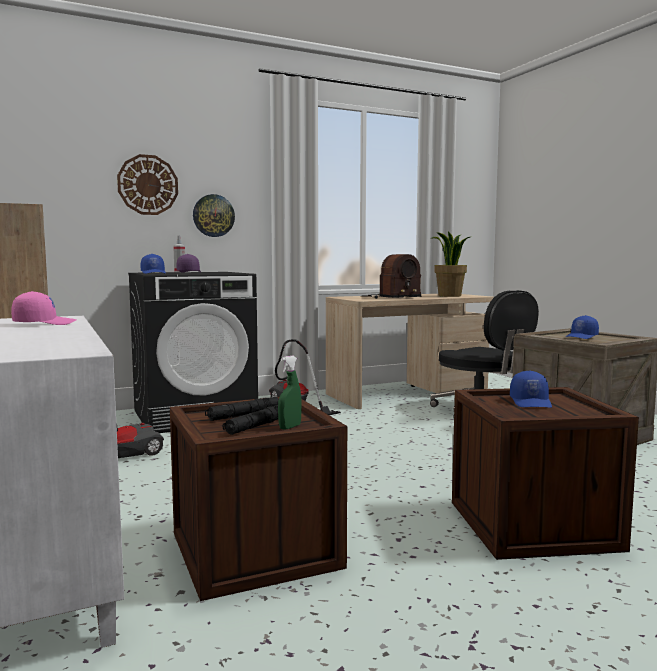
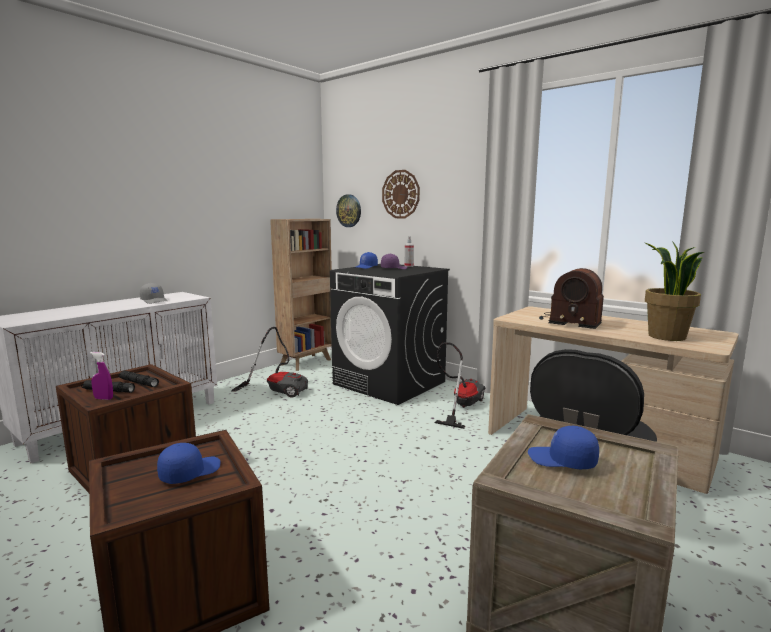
camera: 65 degrees right, 5 degrees up
(44, 323) = (155, 301): pink cap -> grey cap
(213, 215) = (445, 218): wall clock -> wall clock (349, 210)
(290, 427) = (103, 398): green spray bottle -> purple spray bottle
(531, 402) = (189, 472): blue cap -> blue cap turned 150 degrees clockwise

